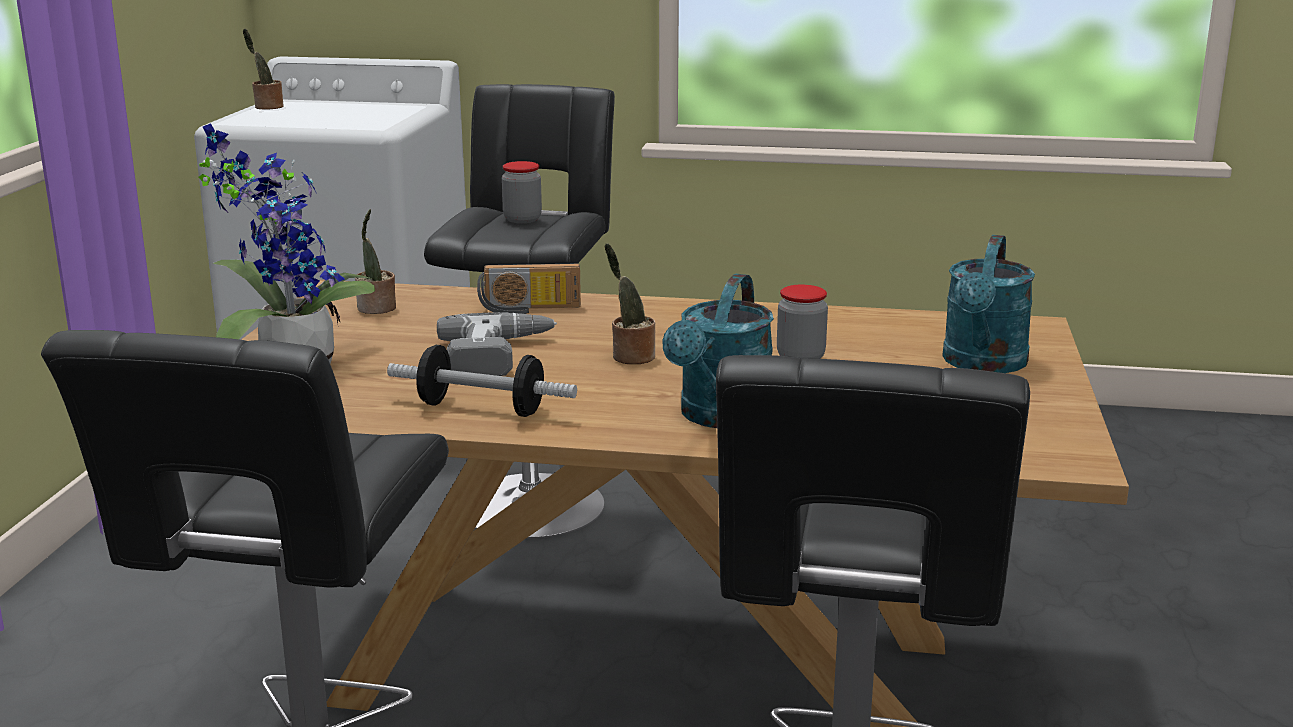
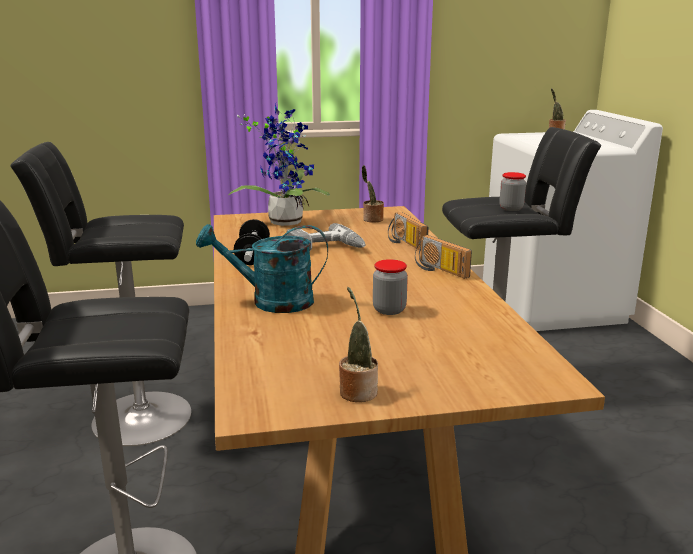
camera: 70 degrees right, 0 degrees up
(630, 357) = (350, 271): potted plant -> potted plant (357, 391)
(671, 312) = (438, 270): none -> radio
(982, 364) = (433, 367): turquoise watering can -> none

